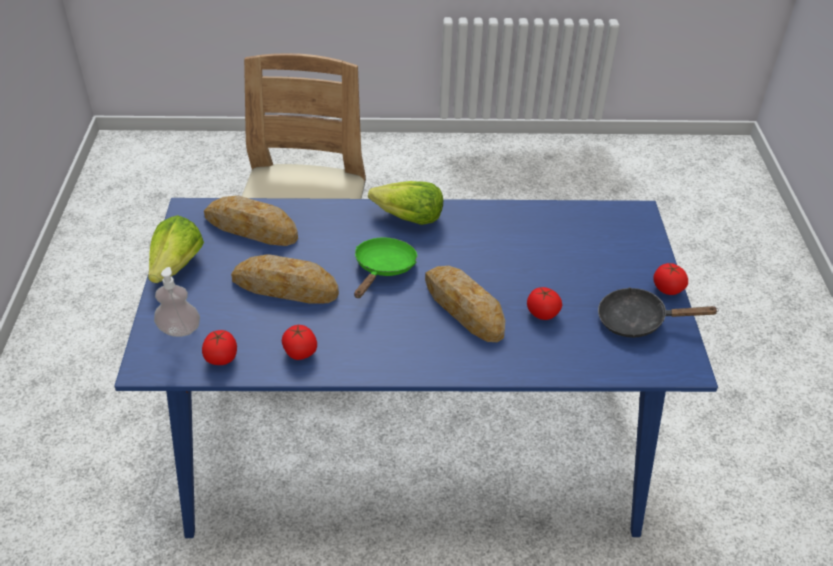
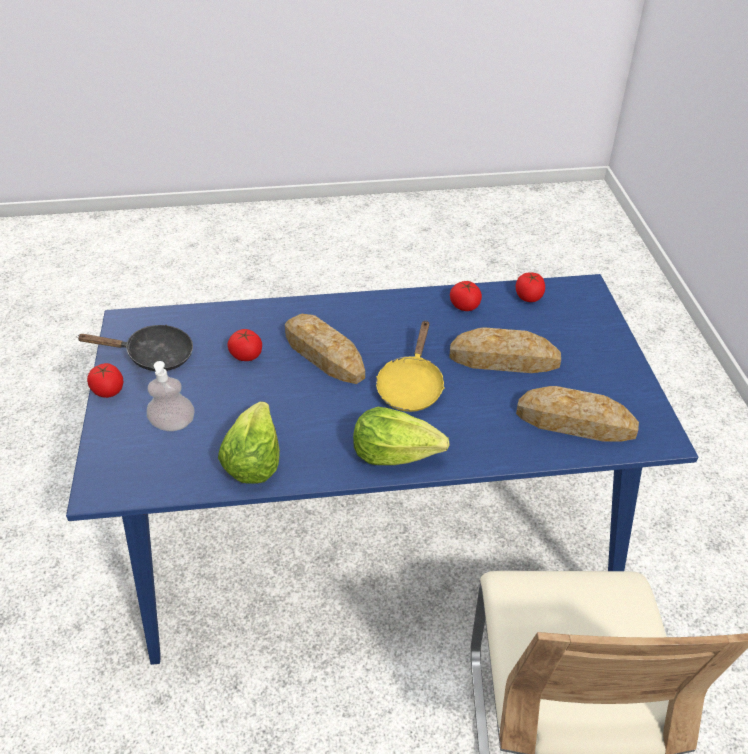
camera: 175 degrees right, 0 degrees up
(177, 266) = (624, 370): lettuce -> lettuce (253, 459)
(179, 330) = (578, 314): soap dispenser -> soap dispenser (173, 424)
(383, 269) = (411, 386): green frying pan -> yellow frying pan

